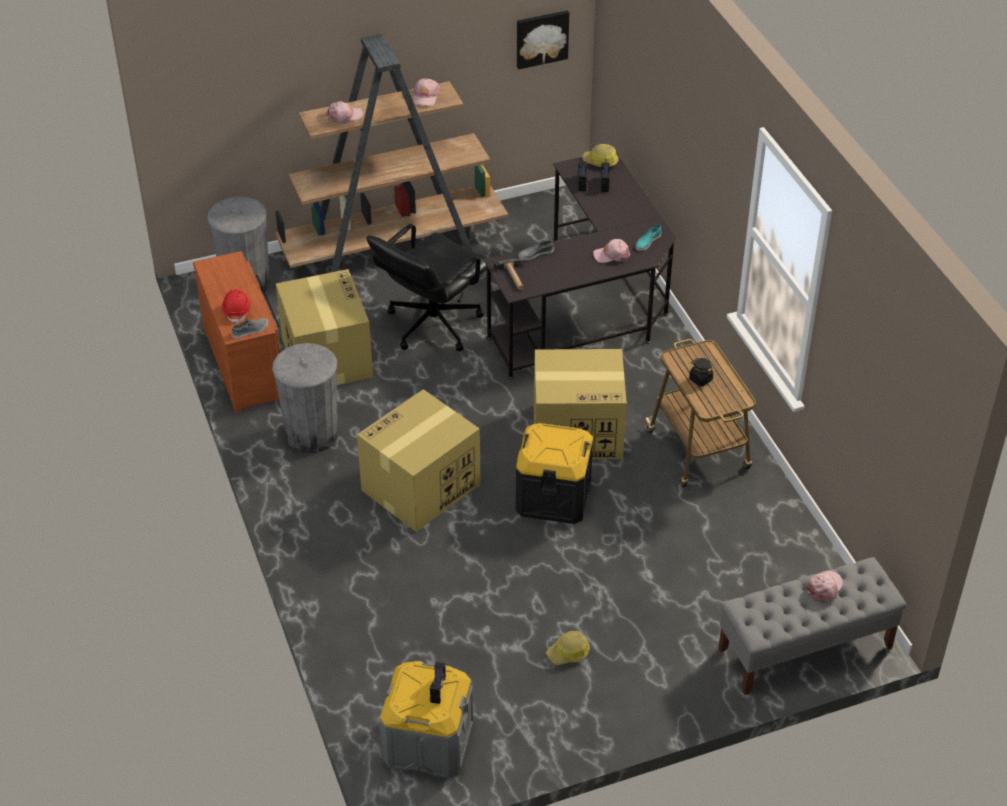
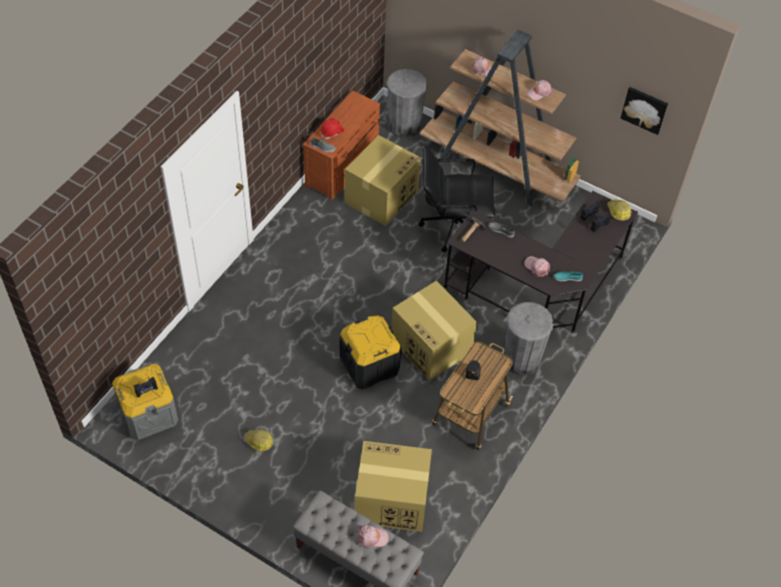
camera: 50 degrees right, 10 degrees up
(312, 434) = (318, 228): grey trash can -> grey trash can (521, 359)
(420, 488) = (321, 299): cardboard box -> cardboard box (390, 500)

